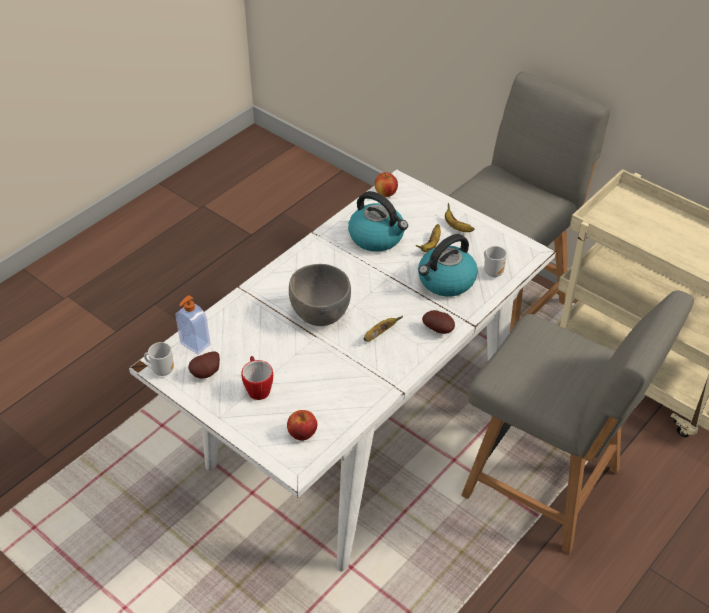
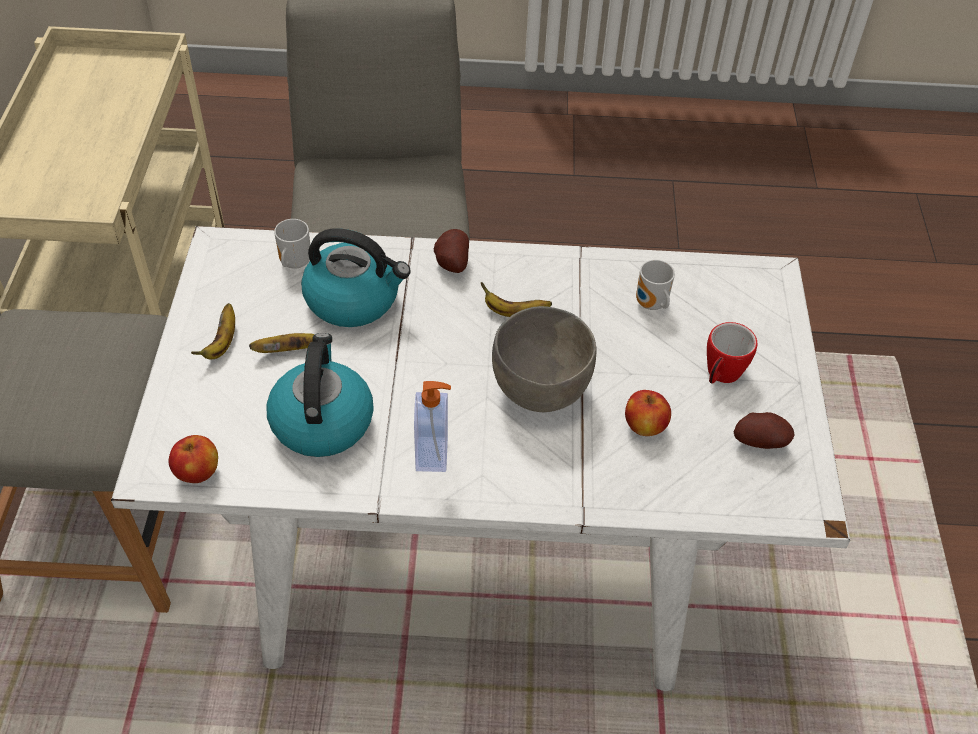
camera: 130 degrees left, 5 degrees up
(162, 370) = (810, 496): mug -> mug (651, 305)
(194, 345) = (735, 492): soap dispenser -> soap dispenser (433, 454)
(302, 434) = (731, 295): apple -> apple (645, 426)

